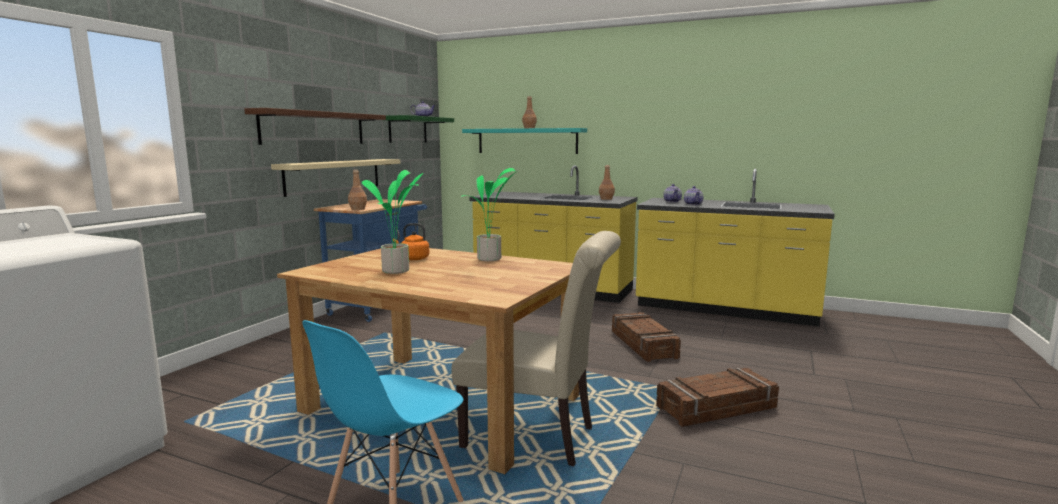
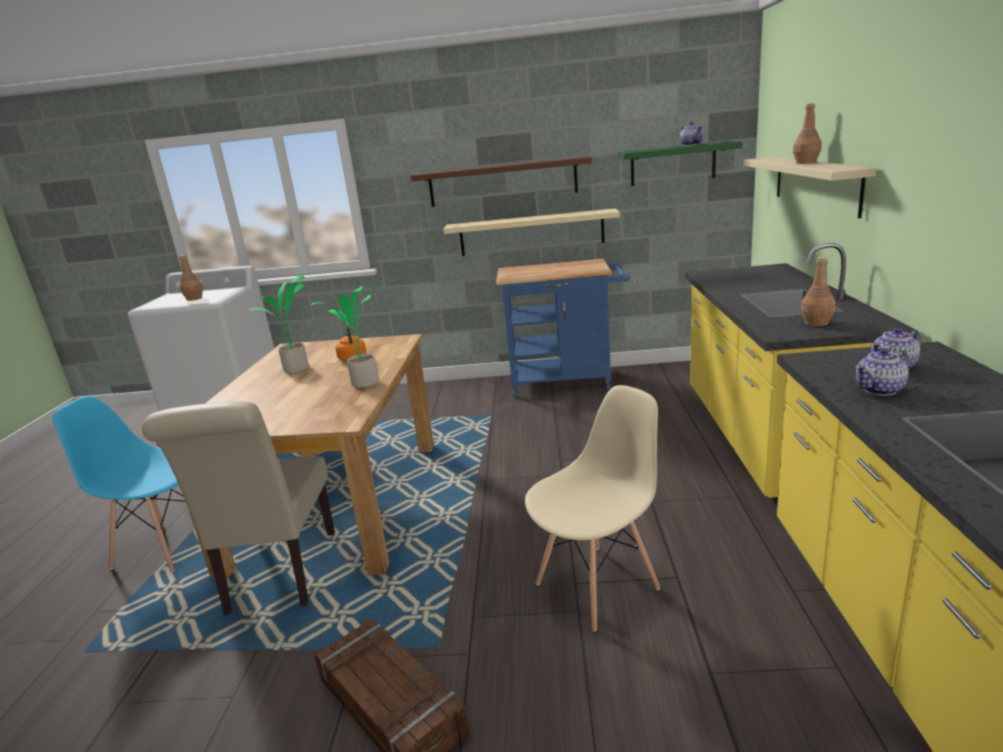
camera: 70 degrees right, 10 degrees up
(358, 209) = (508, 277): brown bottle -> brown bottle (194, 298)
(527, 141) = (815, 183): turquoise shelf -> beige shelf
(644, 344) = (598, 585): crate -> beige chair

